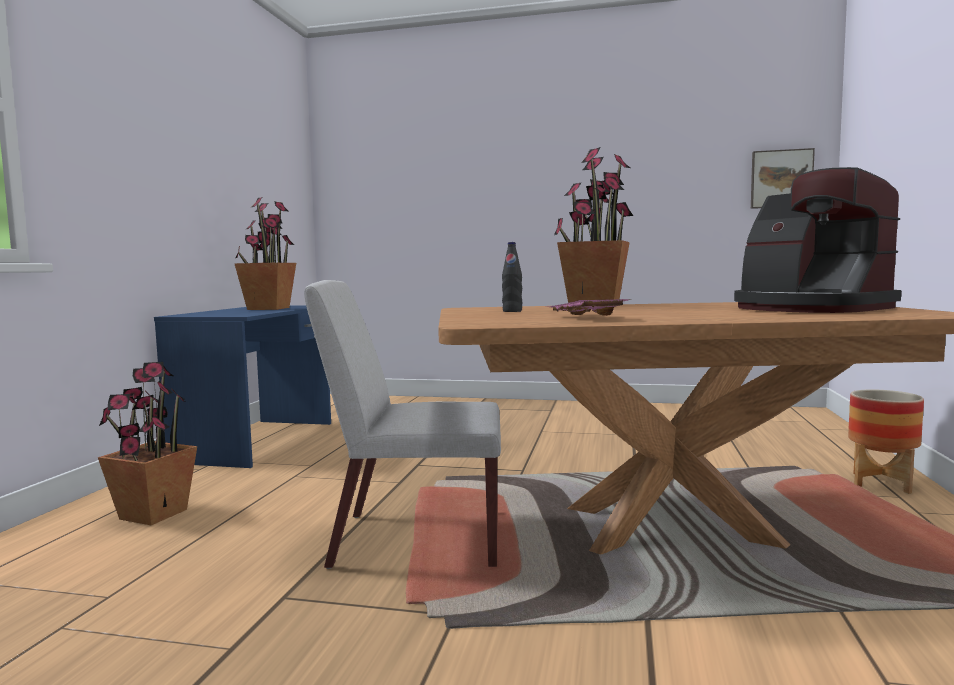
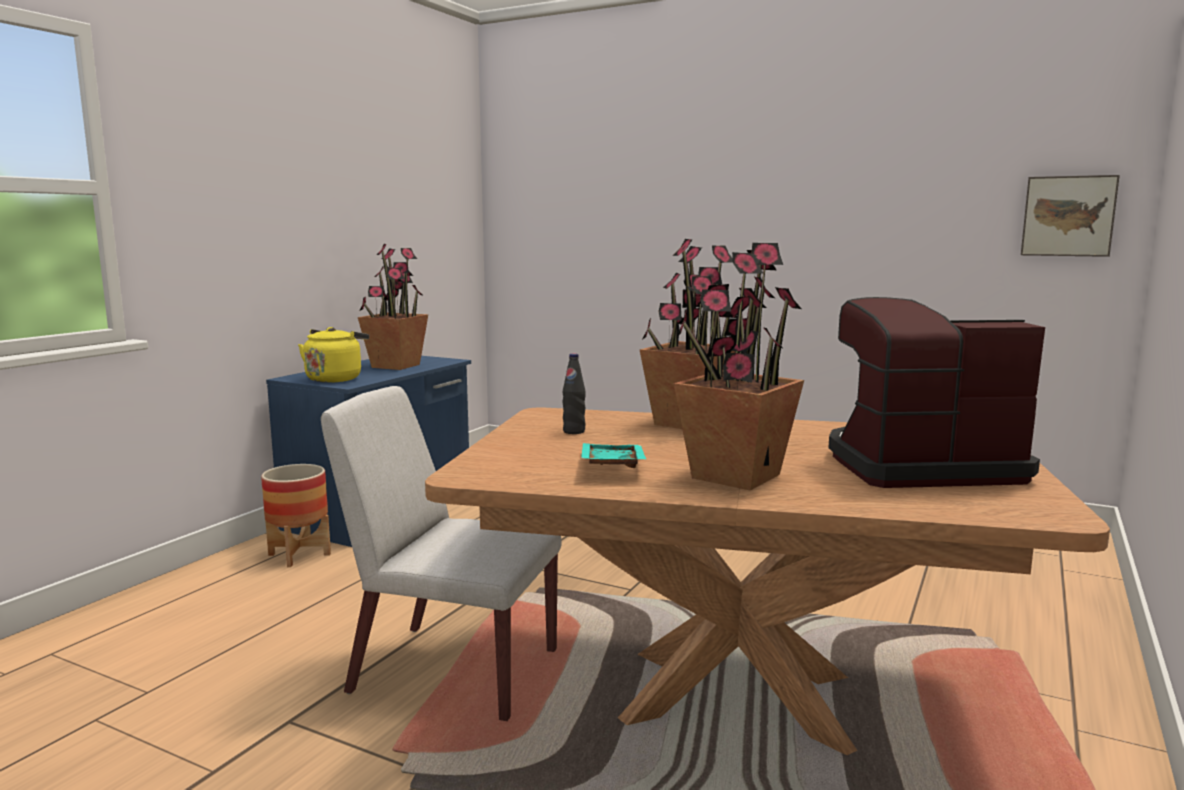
camera: 15 degrees right, 5 degrees up
(152, 514) = (233, 597): potted plant -> potted plant (734, 476)
(224, 314) = (335, 379): none -> yellow kettle
(584, 317) = (610, 466): pink tray -> turquoise tray
(808, 308) = (918, 466): coffee machine -> coffee machine turned 105 degrees clockwise
(880, 483) = (1068, 674): planter -> planter (299, 554)

